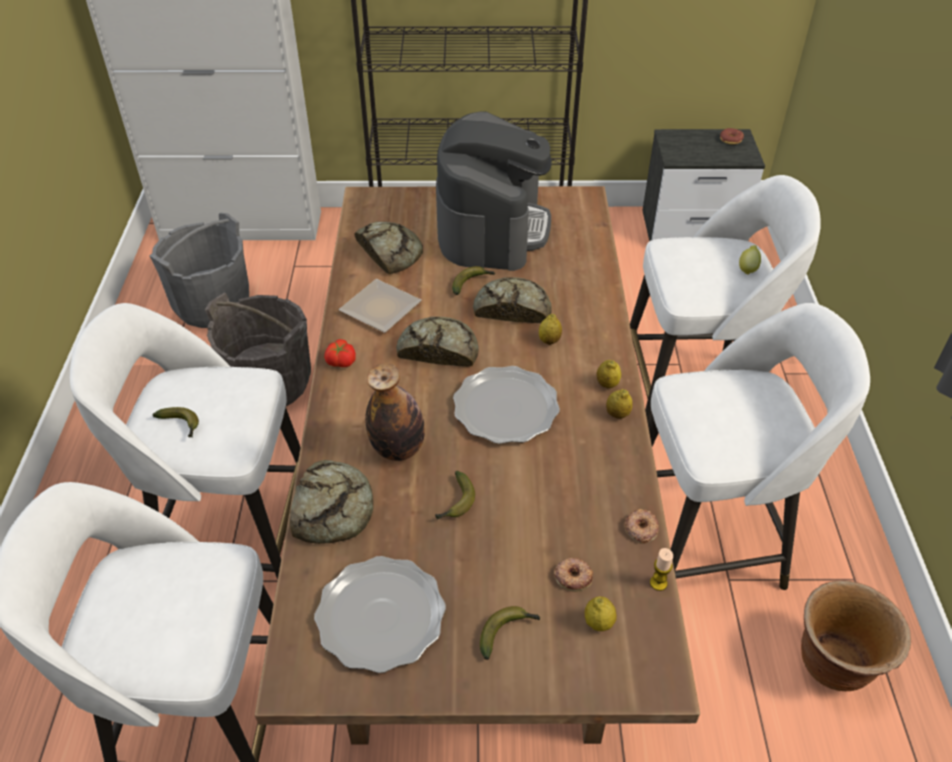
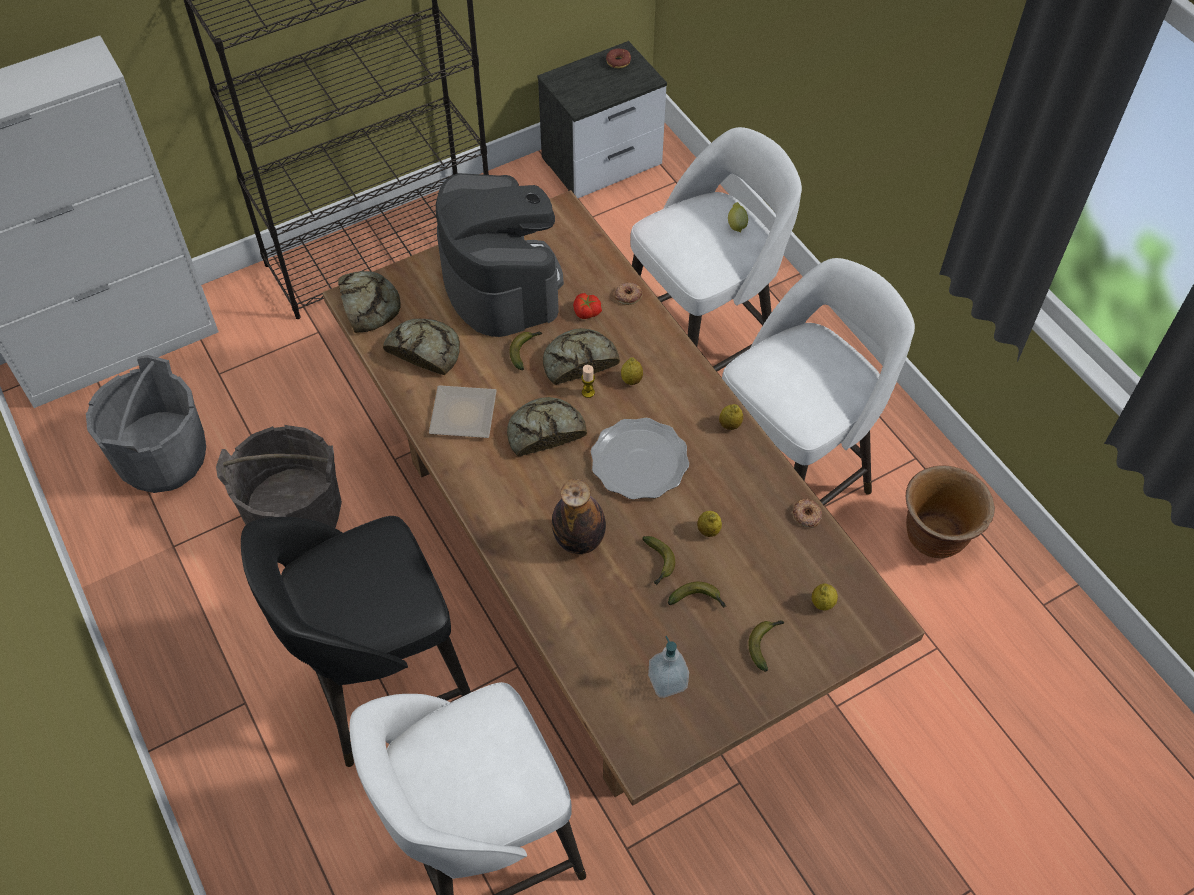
camera: 30 degrees left, 10 degrees up
(181, 425) = (355, 609): banana -> banana (698, 600)
(234, 537) = (382, 683): white stool -> black stool
(334, 507) = (566, 616): bread -> bread (368, 304)
(340, 362) = (469, 484): tomato -> tomato (586, 313)
(380, 616) = (667, 681): plate -> soap dispenser
(573, 576) = (783, 578): donut -> donut (628, 295)
(607, 384) = (704, 400): lemon -> lemon (708, 531)
(658, 583) = (844, 552): candle -> candle (588, 392)

